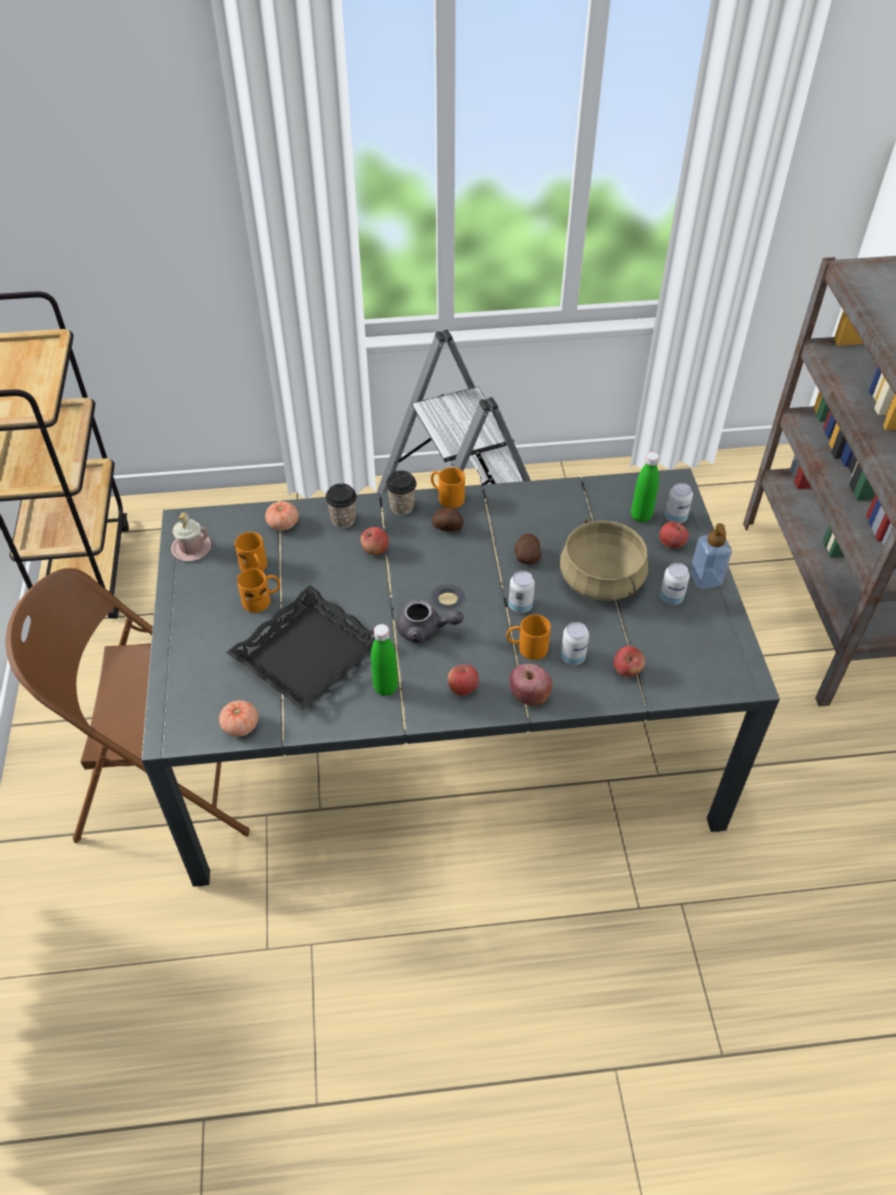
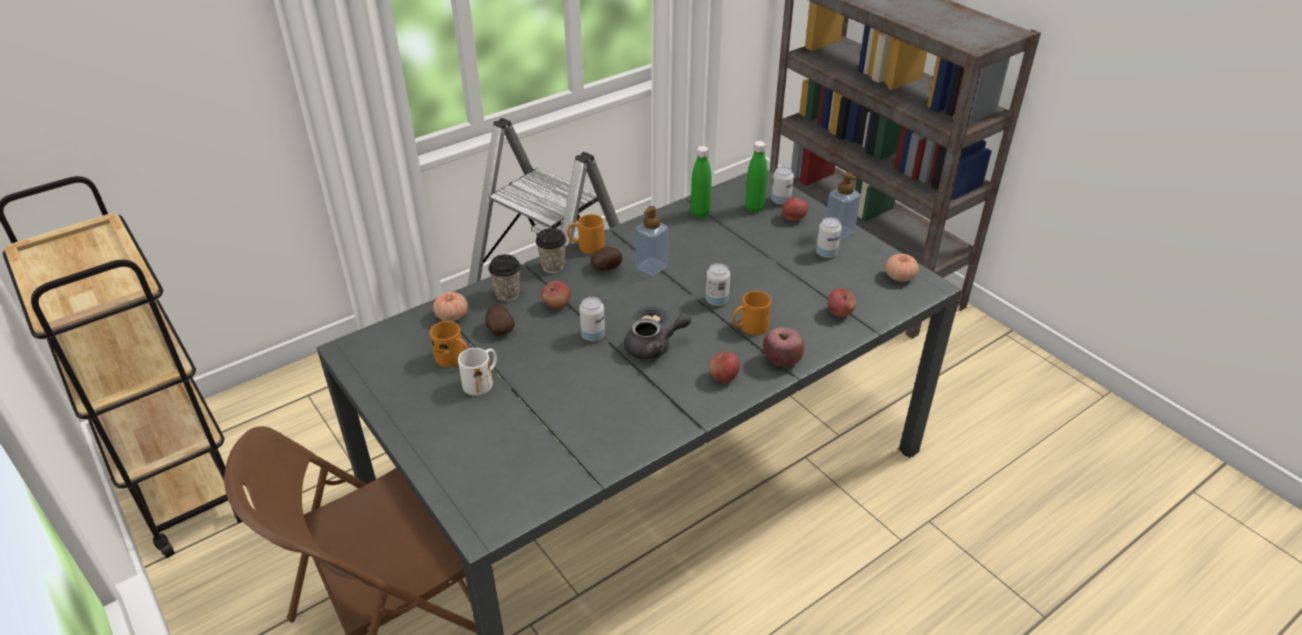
camera: 30 degrees left, 10 degrees down
(191, 548) = (374, 366): pink mug -> none
(240, 726) = (548, 490): tomato -> tomato (899, 276)
(262, 599) = (482, 381): orange mug -> white mug
(307, 653) = (562, 406): black tray -> none
(385, 687) = (657, 403): green bottle -> green bottle (700, 213)
(488, 544) = (651, 267): none -> soap dispenser
(527, 556) = (691, 265): potato -> potato (499, 329)
(572, 657) = (790, 320): can -> can (593, 335)
(602, 579) = (764, 260): beige cooking pot -> none

